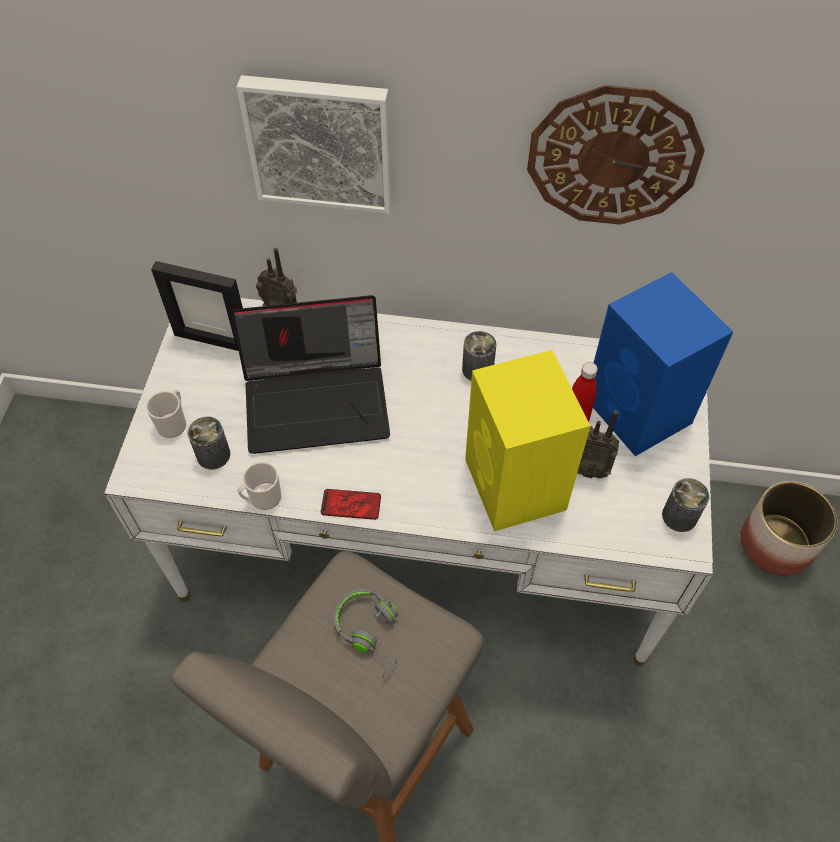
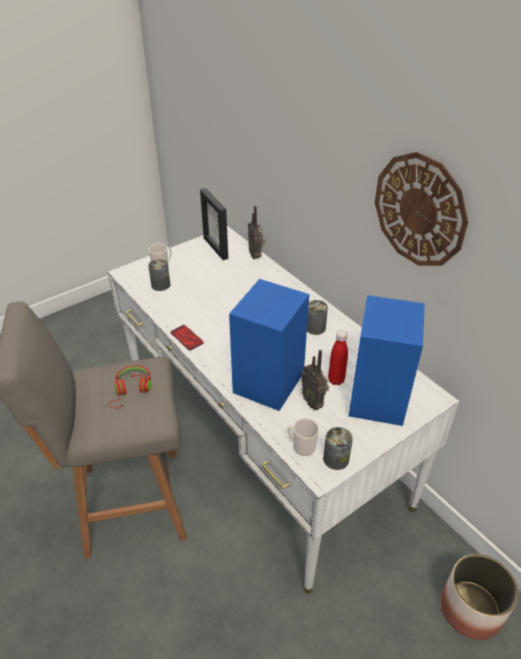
camera: 45 degrees right, 15 degrees down
(262, 498) = (157, 311): mug -> mug (301, 446)
(318, 400) = (227, 293): laptop -> none
(320, 142) = (291, 151): picture -> none
(371, 632) = (131, 390): grey headphones -> red headphones
(516, 486) = (268, 384): yellow speaker -> blue speaker

